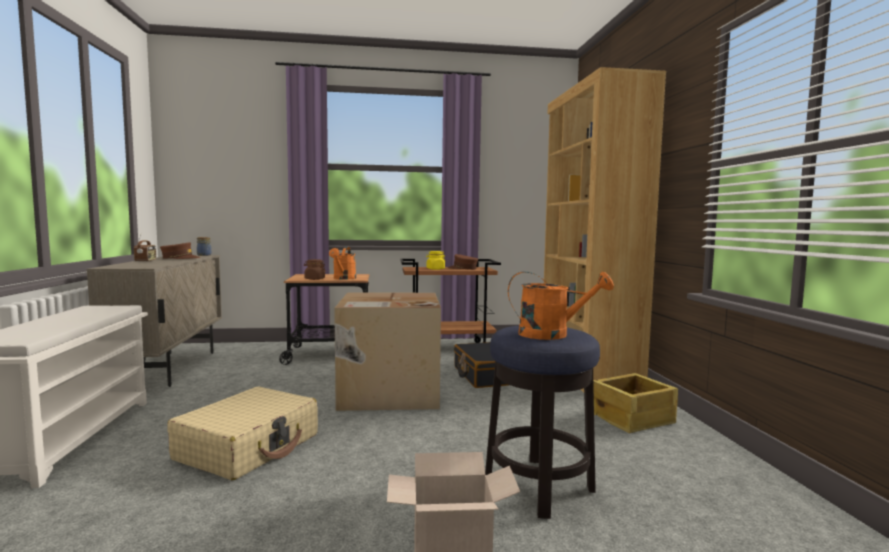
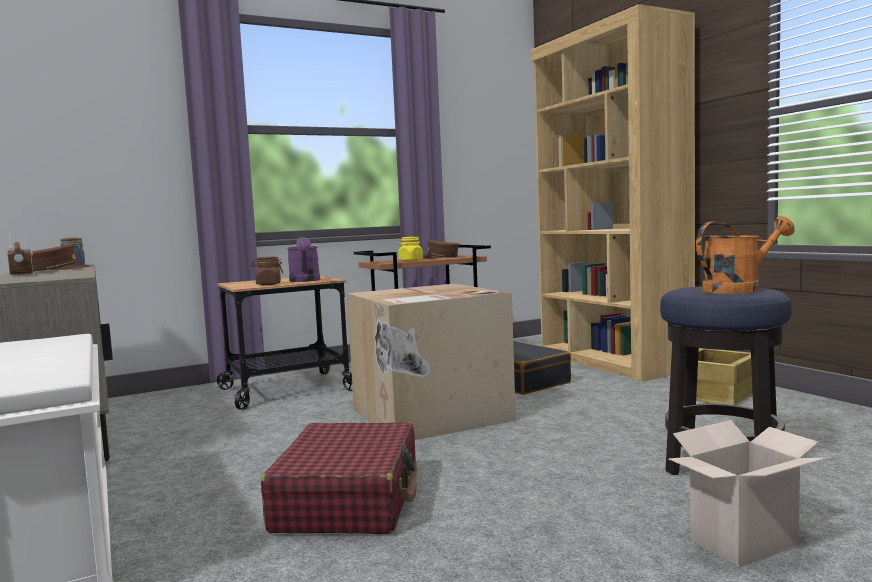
camera: 20 degrees left, 0 degrees up
(249, 447) = (349, 499): beige suitcase -> red suitcase
(343, 278) = (305, 281): orange watering can -> purple watering can

